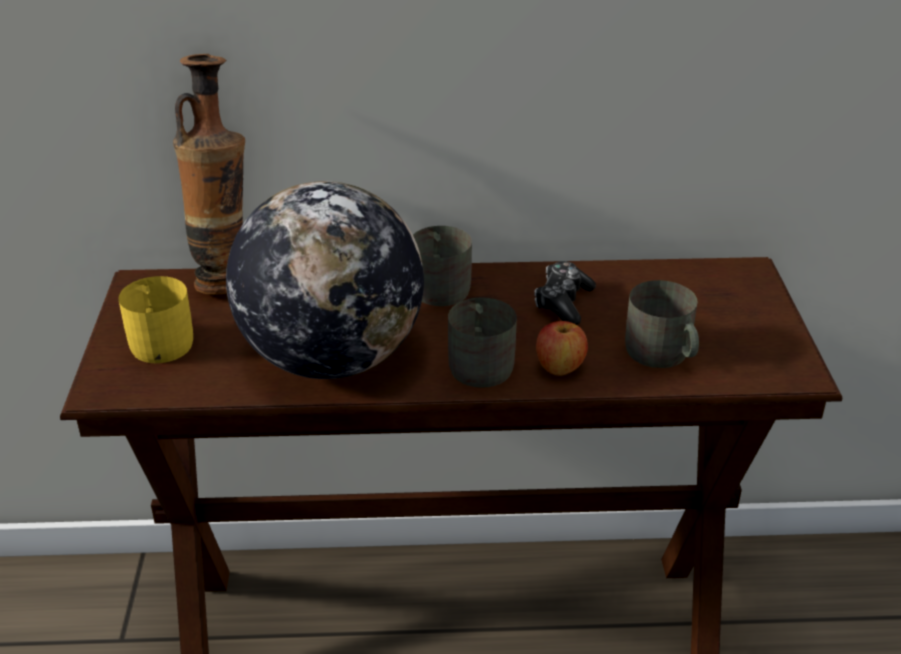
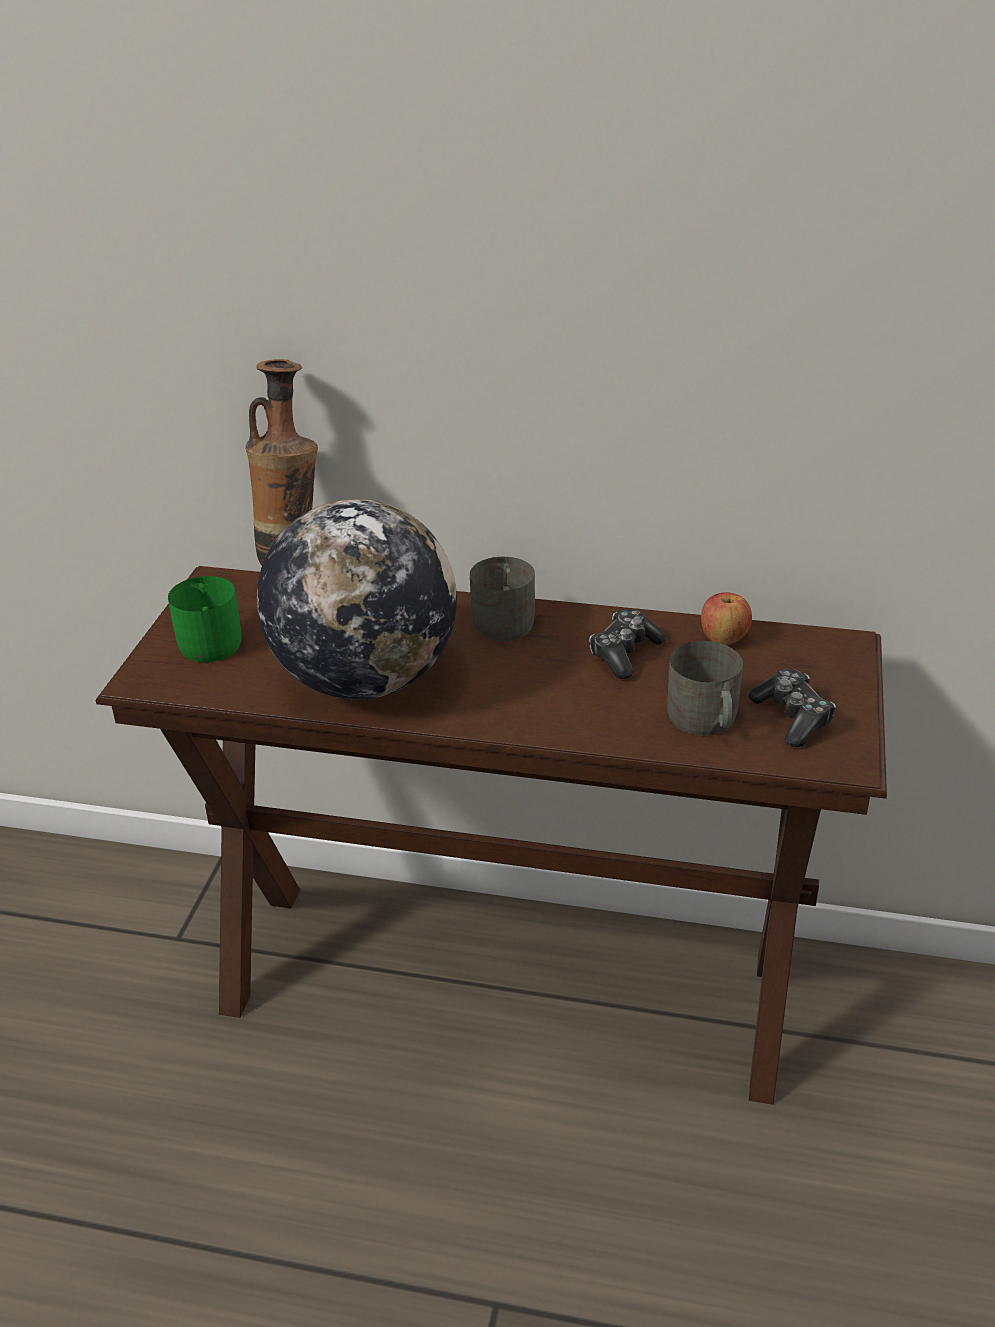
camera: 15 degrees right, 0 degrees up
(161, 339) = (211, 639): yellow mug -> green mug
(482, 362) = (512, 703): grey mug -> none
(559, 368) = (589, 720): apple -> apple (723, 639)
(735, 341) = (792, 718): none -> game controller

